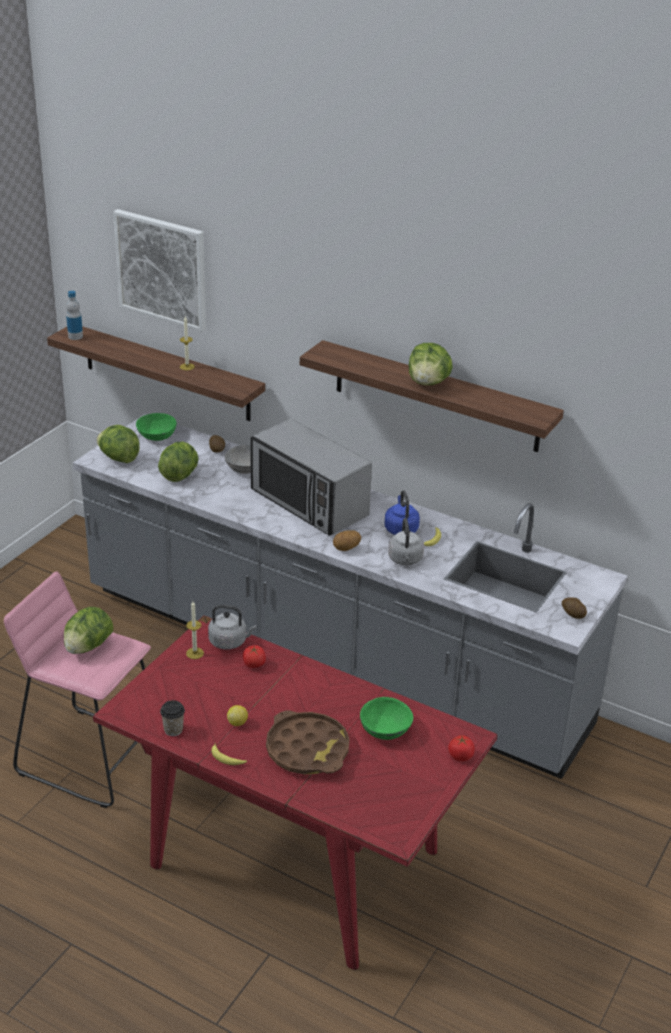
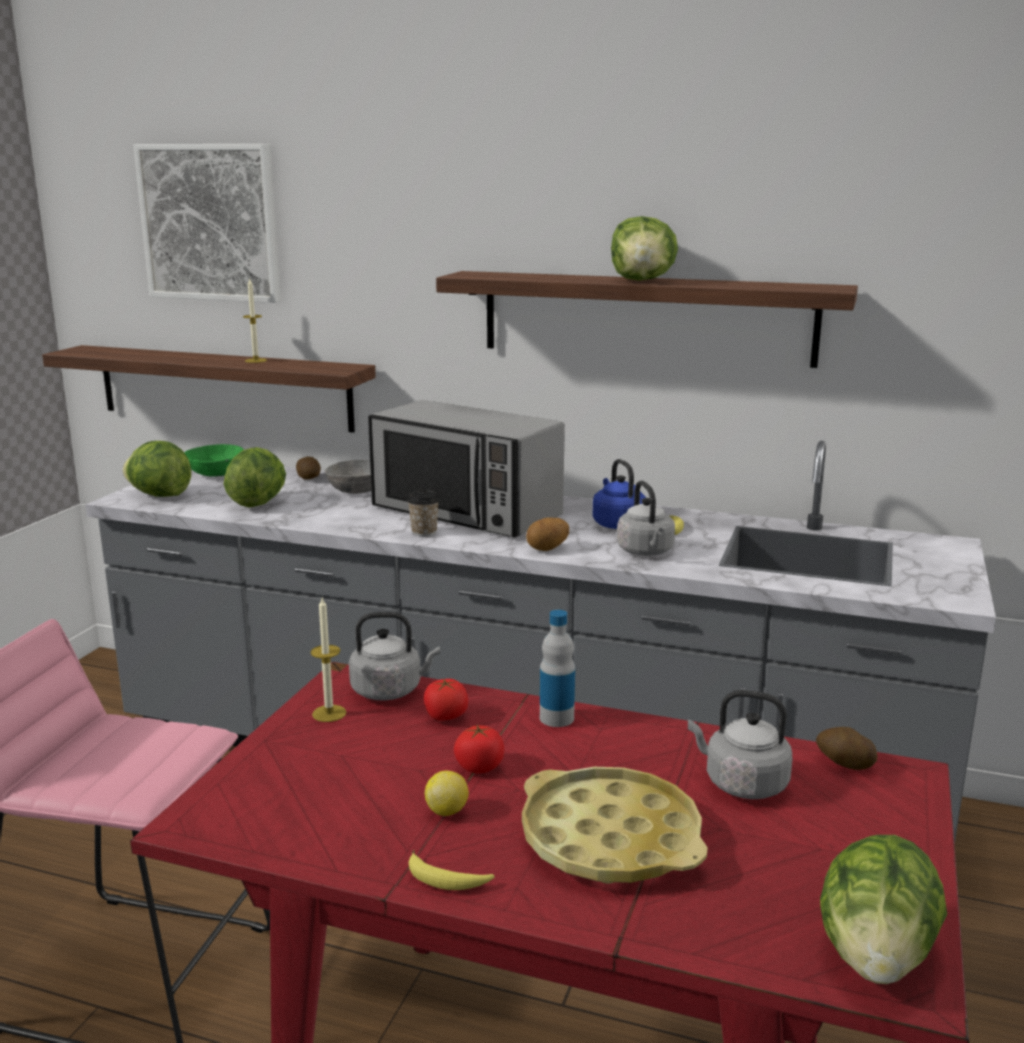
camera: 10 degrees left, 15 degrees down
(75, 336) = (85, 351): bottle -> bottle (556, 718)
(88, 647) = (118, 745): lettuce -> lettuce (876, 956)
(173, 730) = (314, 841): cup -> cup (424, 532)
(307, 749) = (610, 838): brown tray -> yellow tray
(384, 729) = (741, 783): green bowl -> grey kettle
(460, 756) = (913, 807): tomato -> tomato (479, 766)
(572, 614) = (947, 582): potato -> potato (844, 763)

